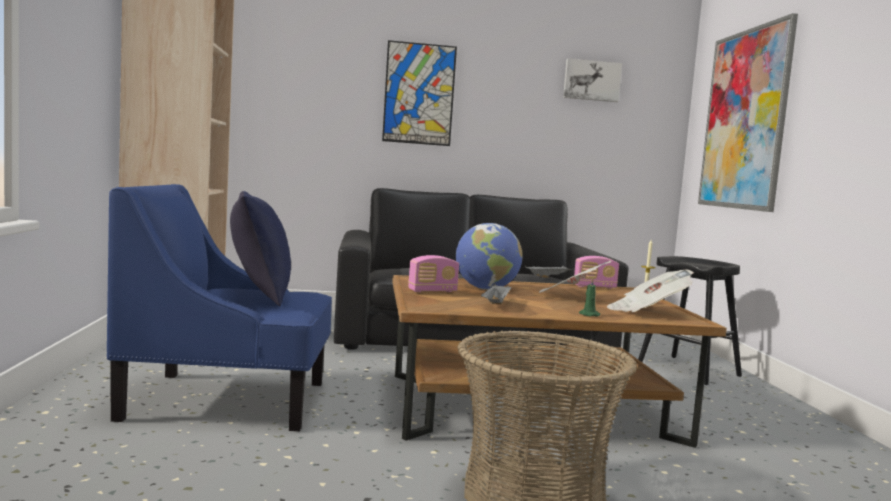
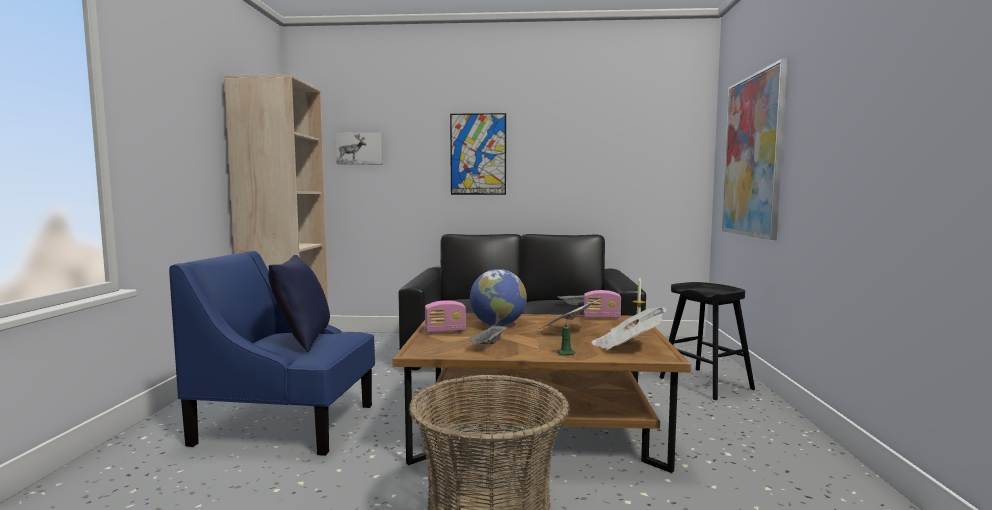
camera: 10 degrees right, 0 degrees up
(591, 80) = (623, 130): picture -> picture (360, 148)

